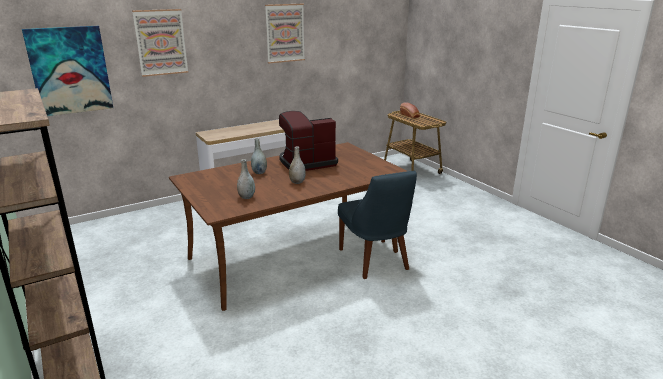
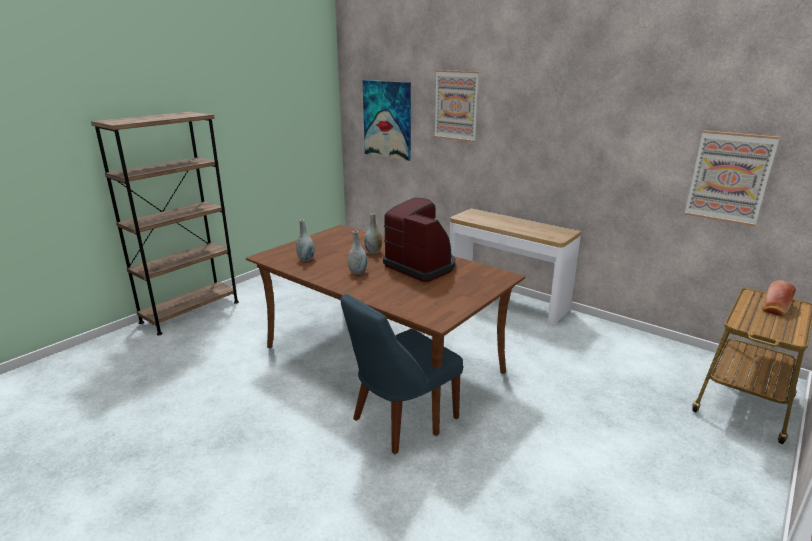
camera: 70 degrees right, 0 degrees up
(285, 33) = (601, 115): picture -> picture (729, 177)

